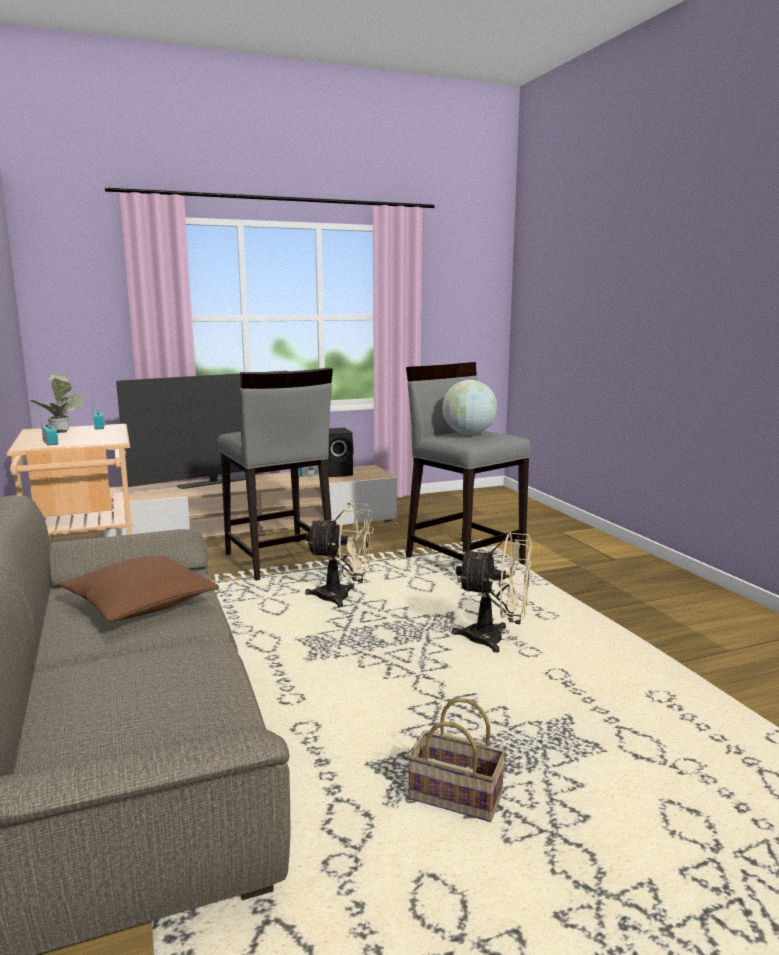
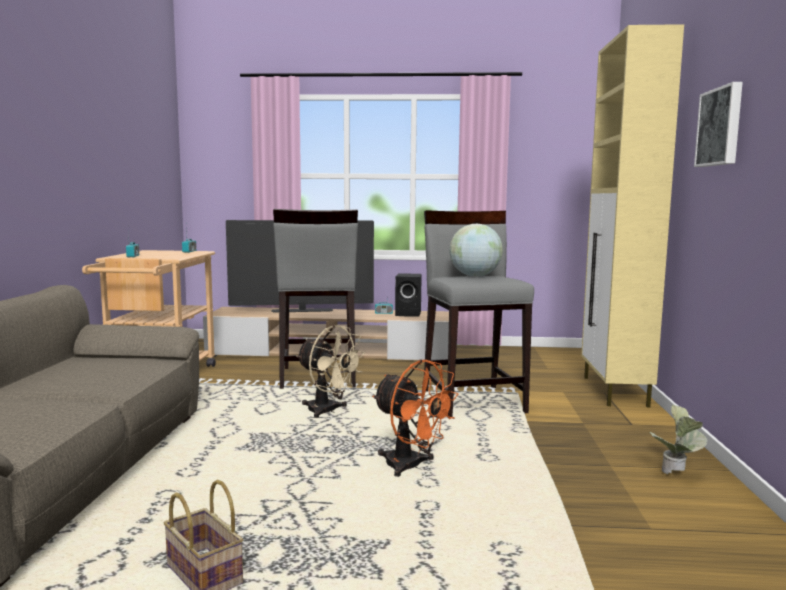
camera: 25 degrees right, 5 degrees down
(61, 435) = (153, 253): potted plant -> potted plant (676, 475)
(140, 605) = (100, 373): brown pillow -> none
(495, 640) = (411, 467): beige fan -> orange fan
(567, 529) = (614, 392): none -> beige cabinet
(699, 288) = (721, 127): none -> picture

